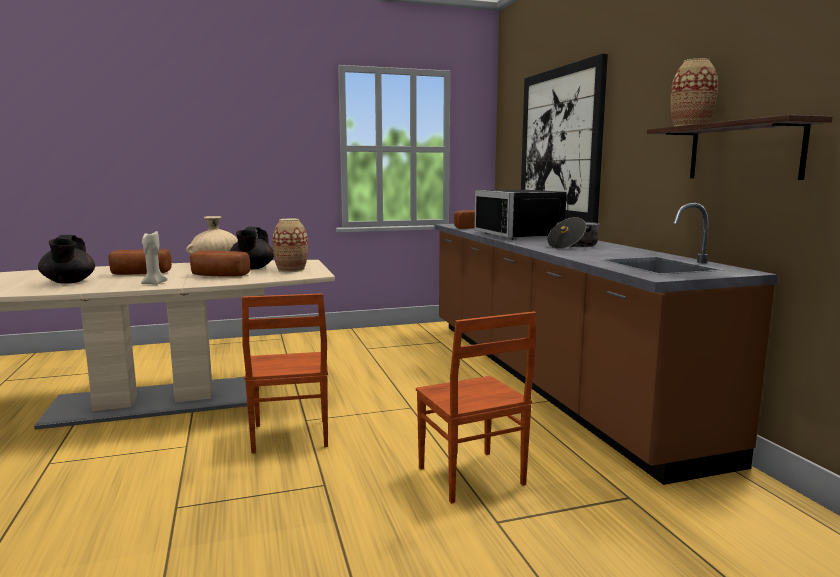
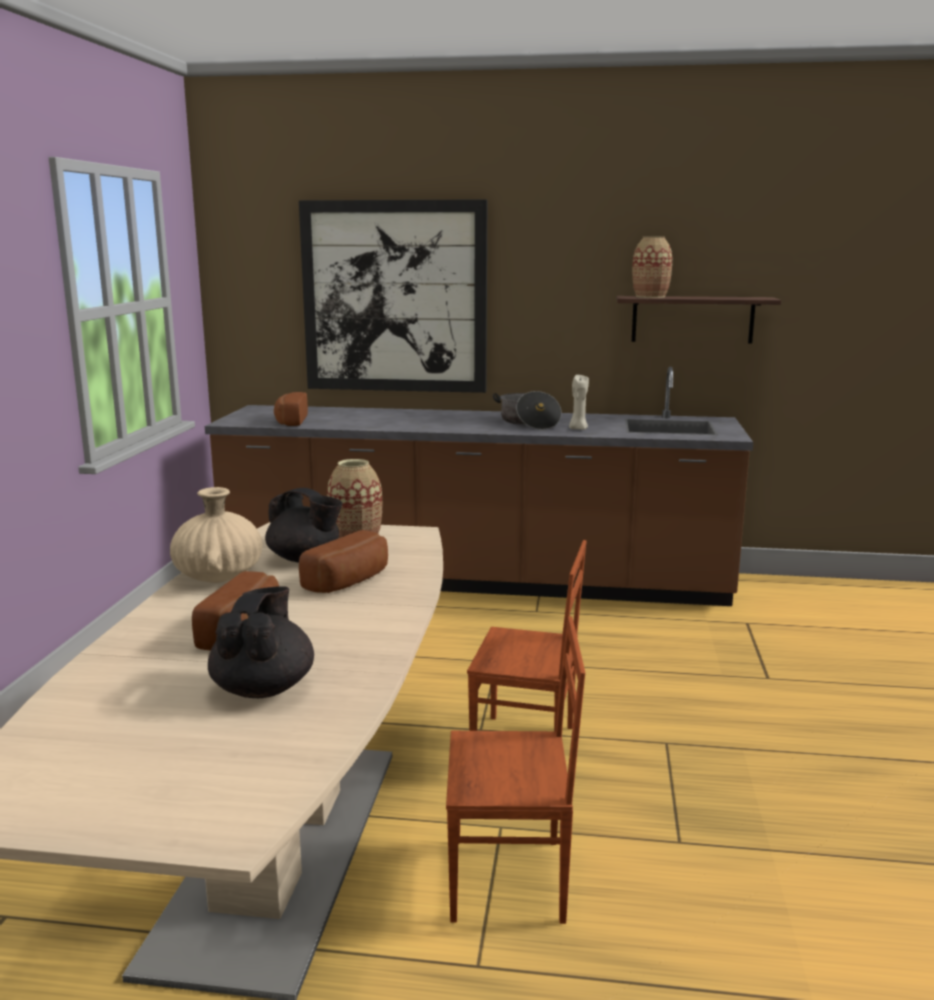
camera: 65 degrees left, 5 degrees up
(68, 282) = (264, 688): black teapot -> black teapot turned 90 degrees counterclockwise
(153, 283) = (371, 622): beige candle -> beige candle (578, 429)
(470, 477) = (685, 670): brown chair -> brown chair (509, 881)
(523, 235) = (411, 420): black microwave -> none

